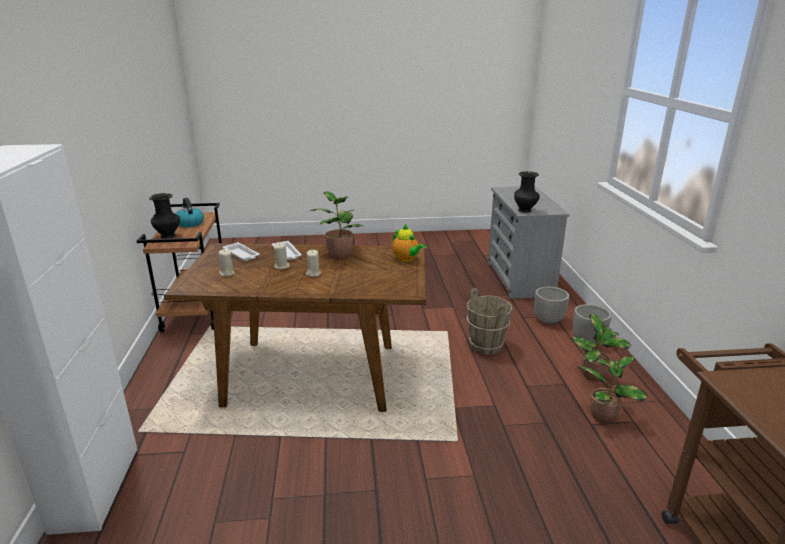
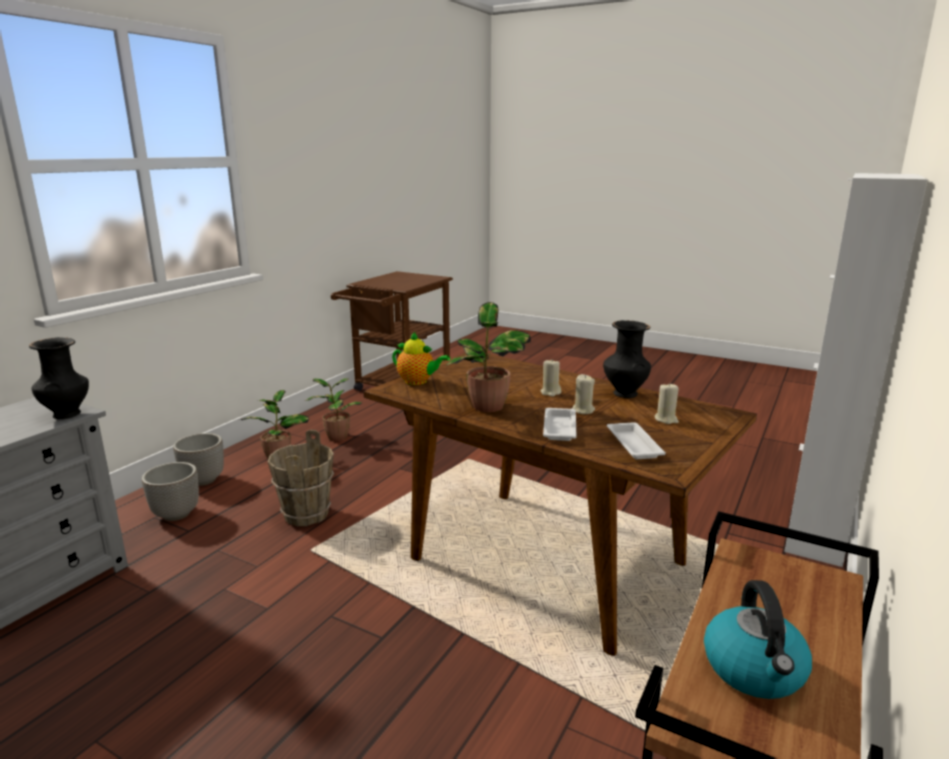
camera: 145 degrees left, 5 degrees down
(168, 236) = (808, 610): black vase -> black vase (624, 393)
(406, 259) = (418, 381): teapot -> teapot turned 120 degrees clockwise

